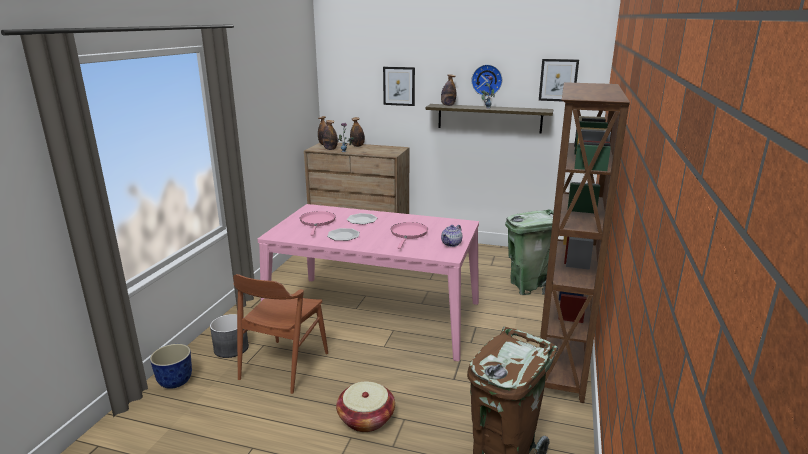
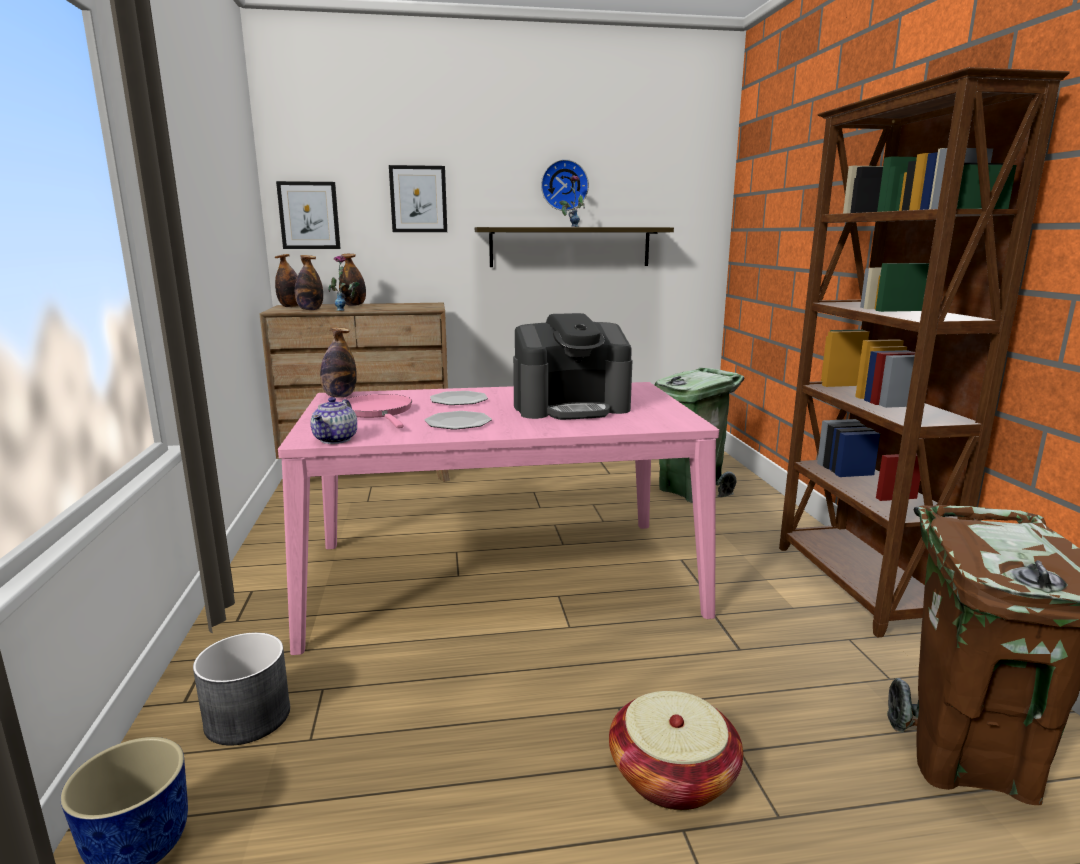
camera: 25 degrees left, 5 degrees down
(284, 365) = (404, 719): brown chair -> none
(408, 234) = (571, 407): pink frying pan -> coffee machine
(448, 105) = (508, 226): bottle -> bottle (339, 396)
(451, 244) = (661, 409): teapot -> teapot (336, 439)
(558, 80) = (667, 183): picture -> picture (309, 215)

